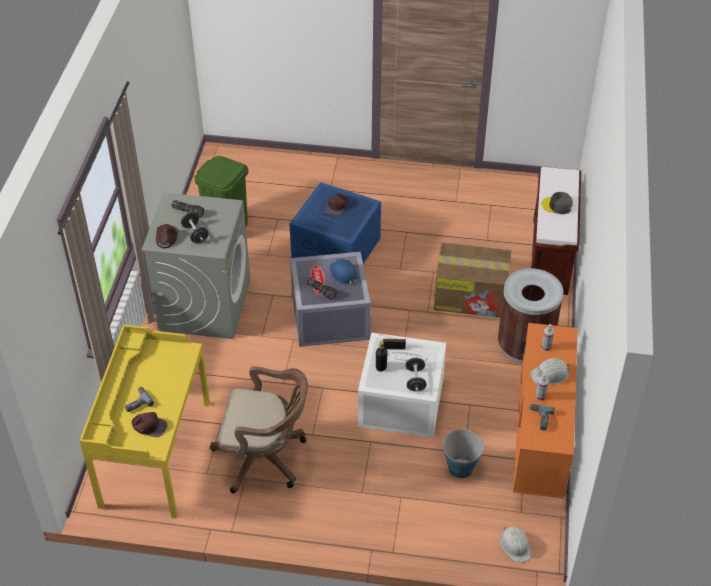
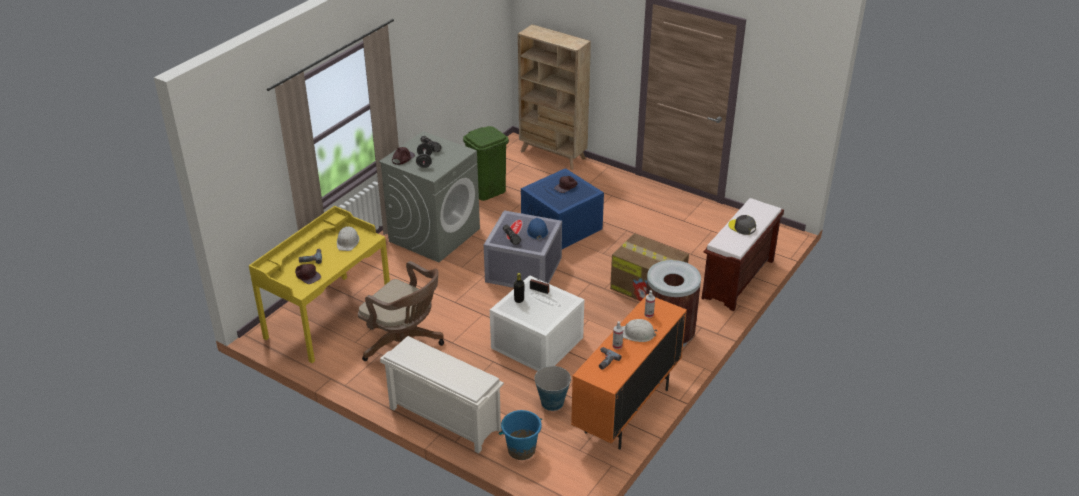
camera: 25 degrees right, 10 degrees down
(269, 159) = (553, 155): none -> beige bookcase
(363, 530) = (443, 419): none -> white shoe rack
(415, 380) = (539, 317): black dumbbell -> none
(465, 535) = (521, 450): none -> blue bucket
(515, 545) = (557, 472): white hard hat -> white hard hat (348, 241)

